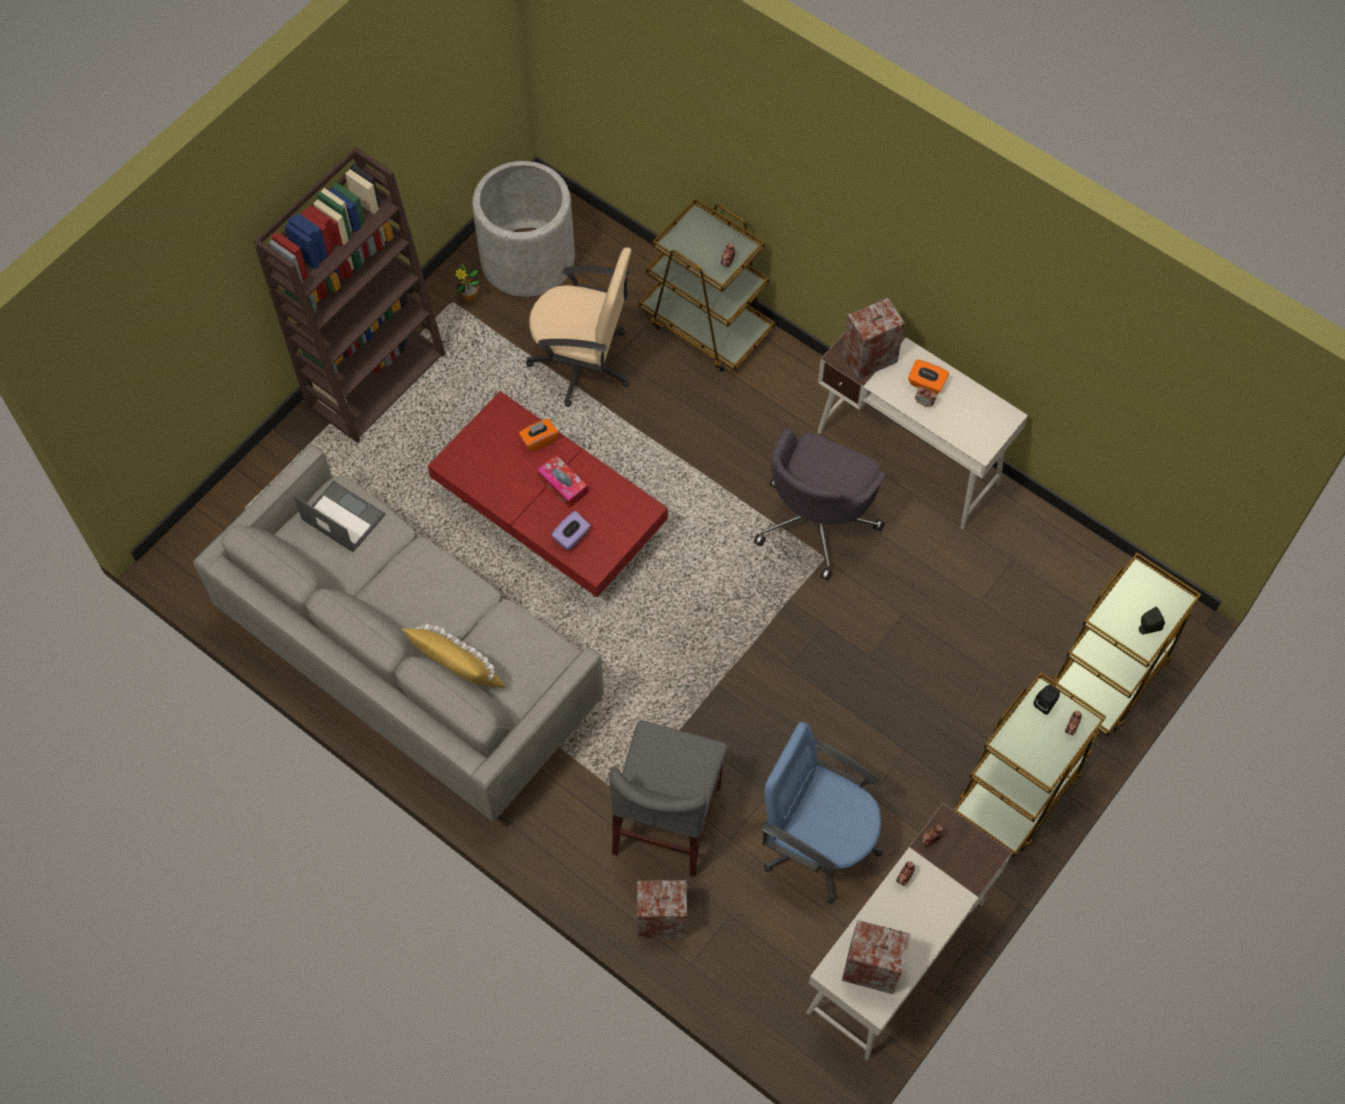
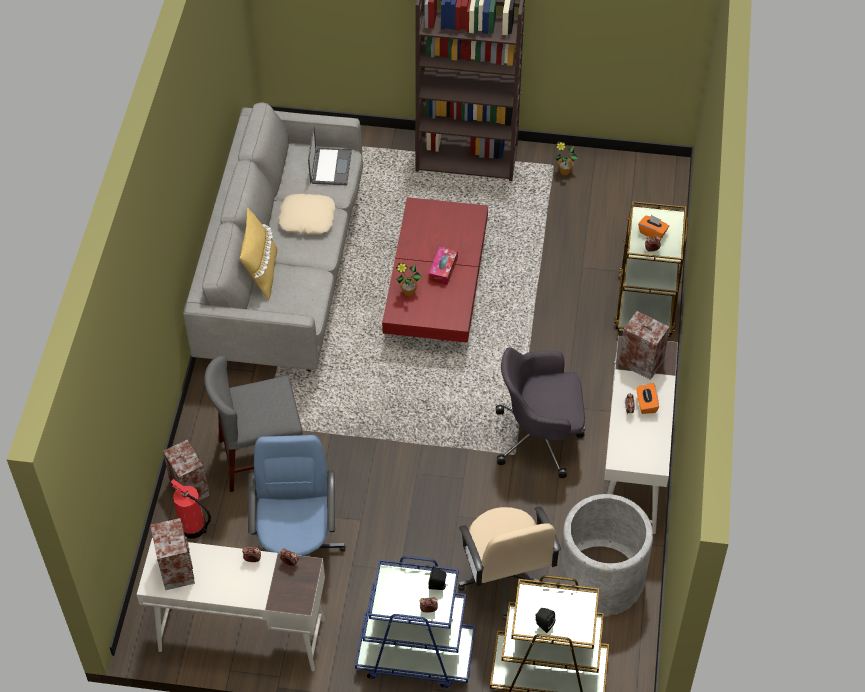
camera: 60 degrees right, 10 degrees down
(405, 582) = (307, 218): none -> beige pillow
(528, 260) = (617, 186): grey planter -> grey planter (601, 577)
(539, 440) = (467, 242): orange tissue box -> orange tissue box (652, 232)
(571, 537) = (409, 292): purple tissue box -> potted plant
(583, 363) = (562, 253): beige office chair -> beige office chair (505, 579)
(720, 942) = (193, 528): none -> fire extinguisher
(1018, 789) = (415, 654): brown cart -> blue cart

